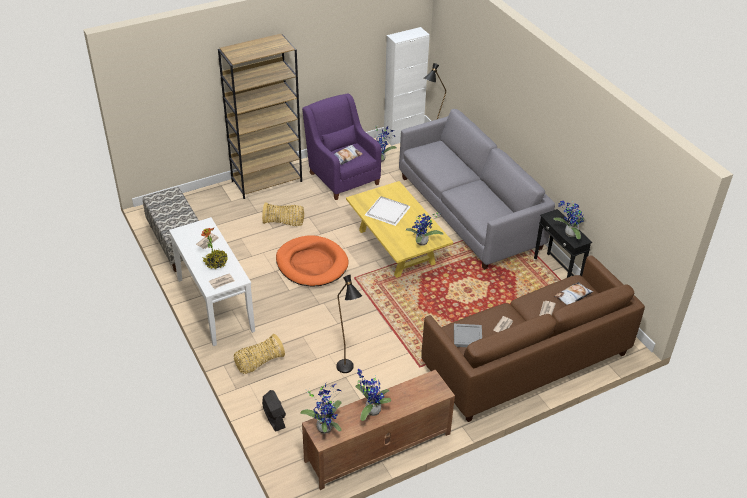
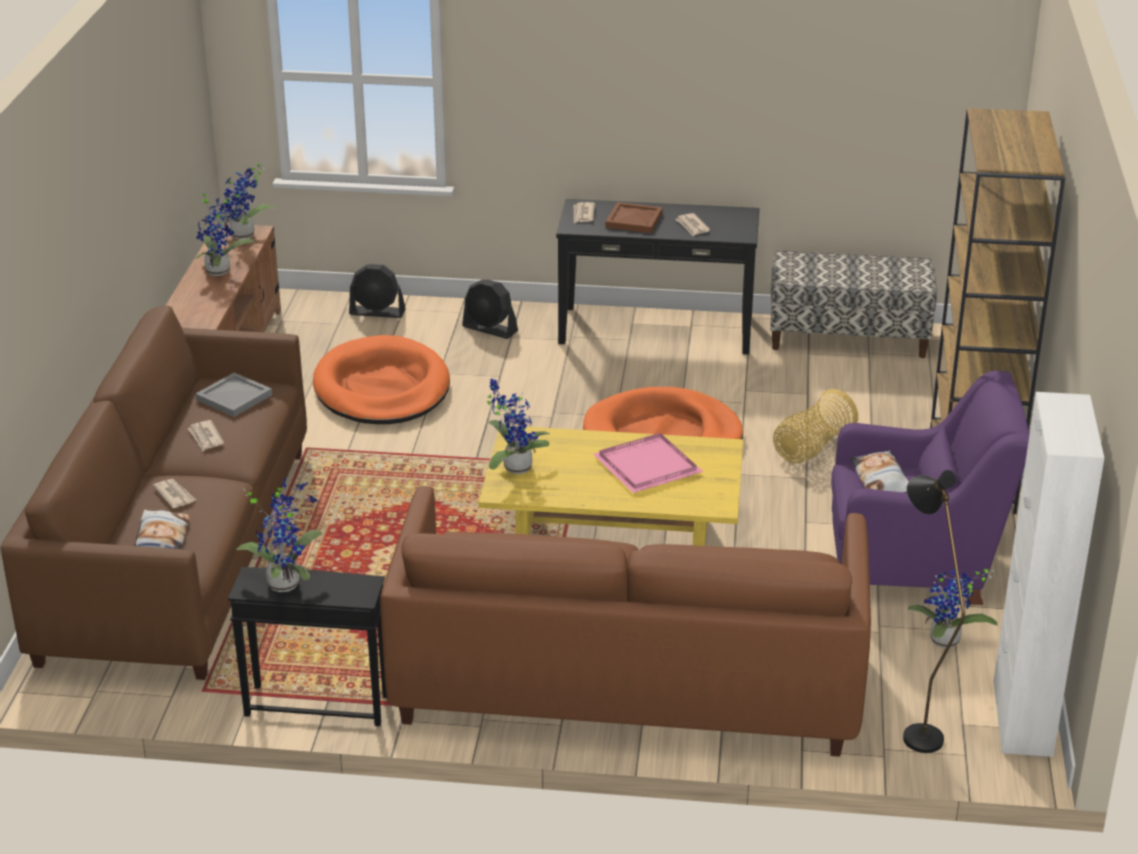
camera: 125 degrees right, 10 degrees down
(215, 305) = (656, 330): white console table -> black console table
(216, 263) = (633, 220): potted plant -> brown tray
(258, 363) = (490, 329): basket -> black fan
(348, 371) = (382, 388): black floor lamp -> orange dog bed
(386, 212) = (648, 465): white tray -> pink tray
(469, 212) = (627, 681): grey sofa -> brown sofa

